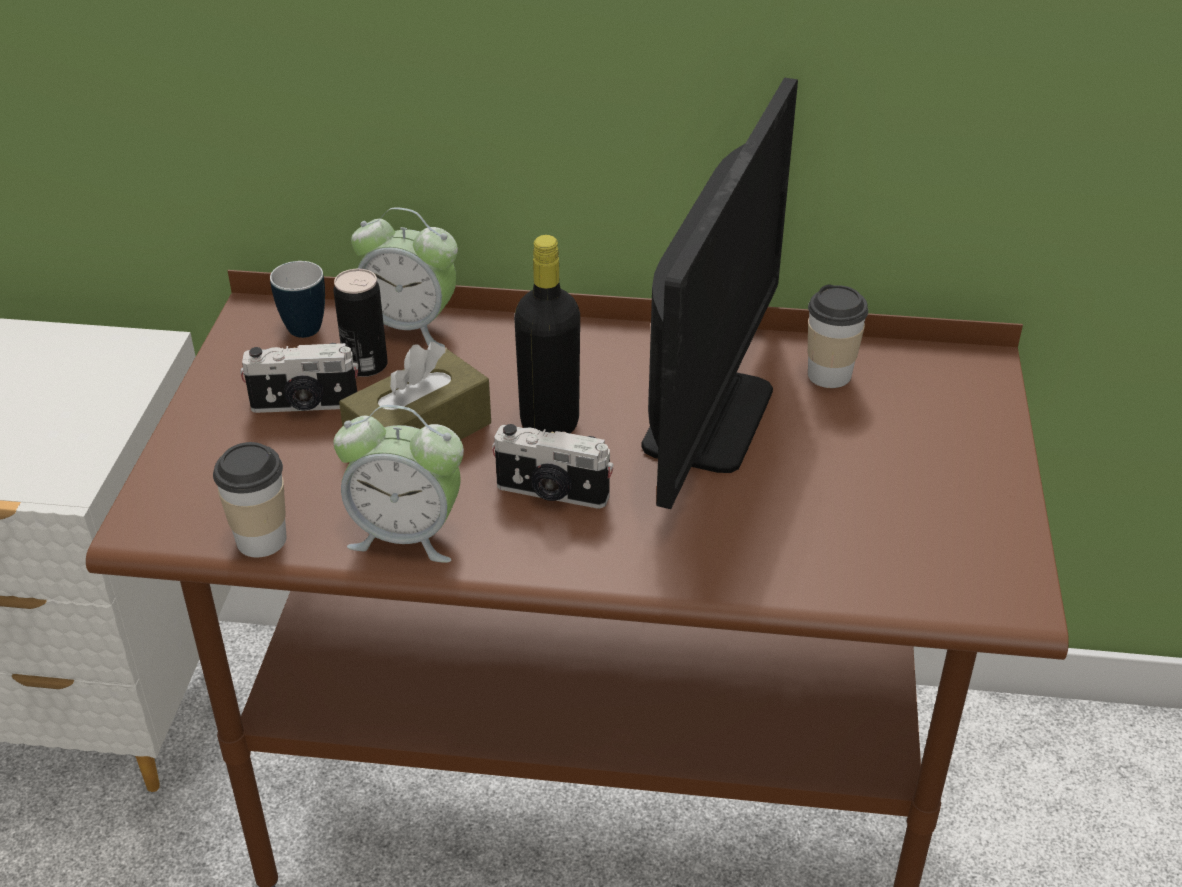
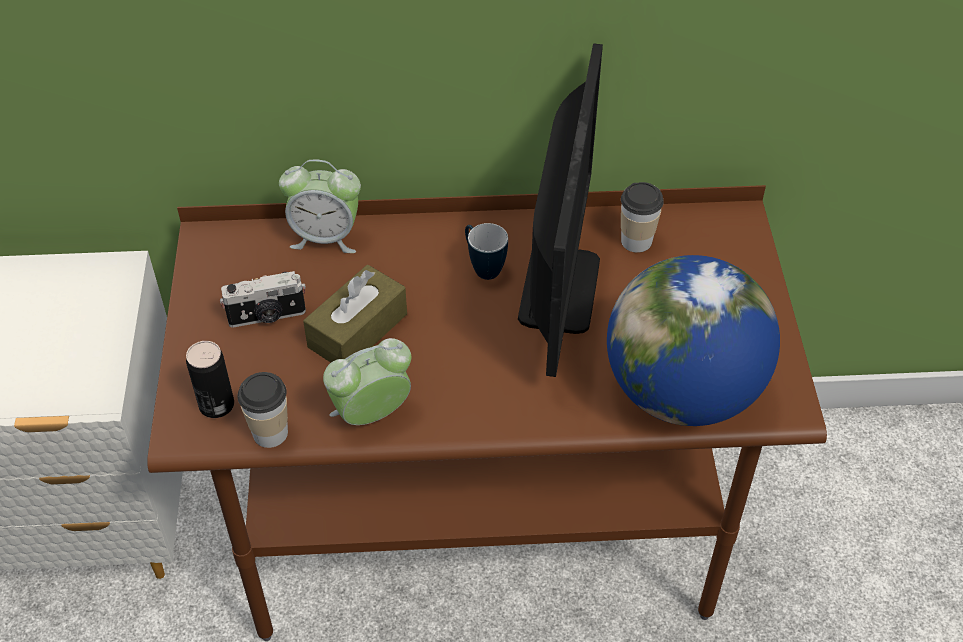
camera: 10 degrees left, 10 degrees up
(301, 325) = (243, 245): mug -> mug (482, 267)
(365, 365) = (302, 275): can -> can (216, 405)
(406, 535) = (371, 414): alarm clock -> alarm clock turned 150 degrees clockwise
(549, 424) = (448, 308): black bottle -> none
(551, 494) = (464, 367): camera -> none
(857, 561) = (682, 392): none -> globe

